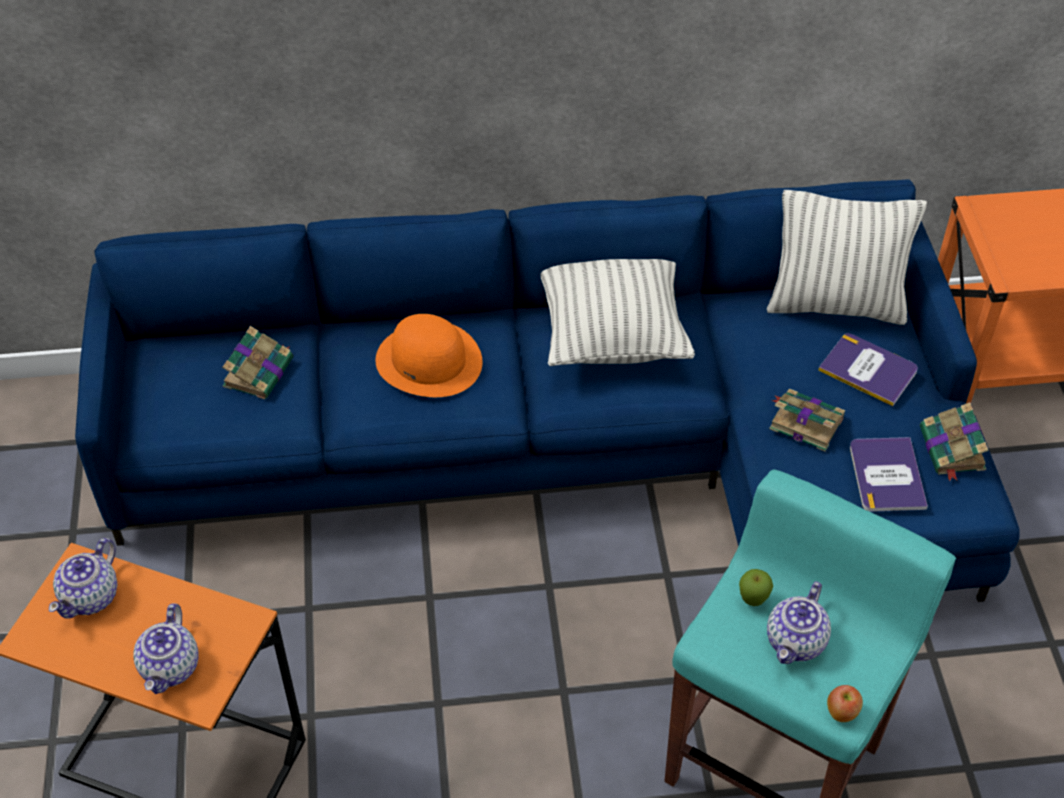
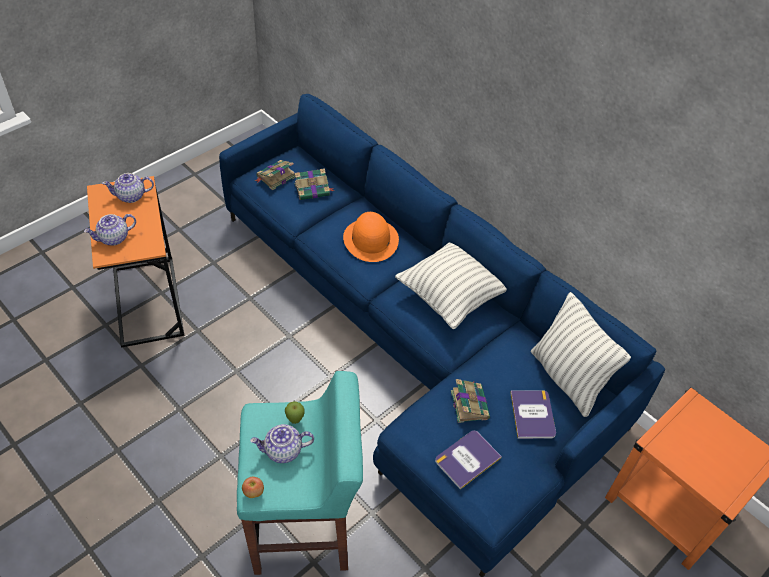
camera: 50 degrees right, 0 degrees up
(952, 450) = (513, 482): book -> book (275, 177)

